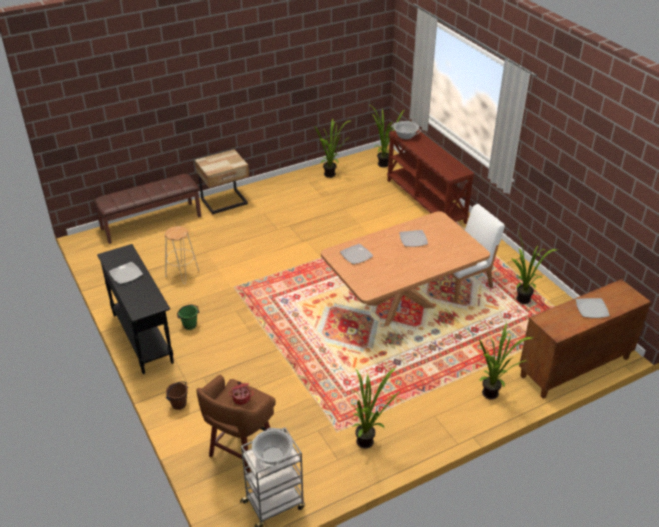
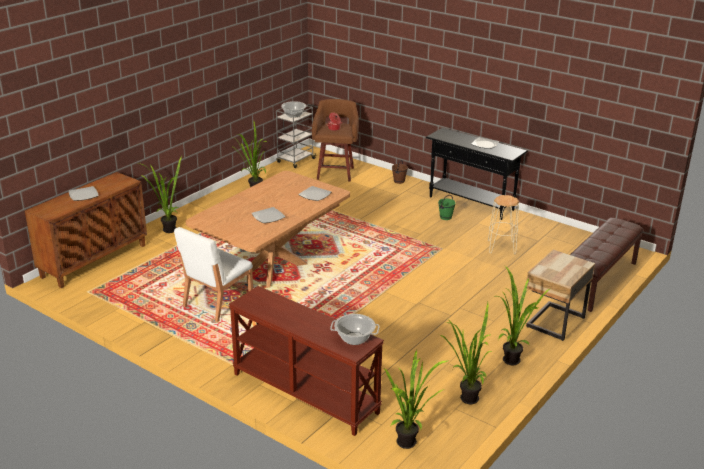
camera: 155 degrees right, 10 degrees down
(522, 302) = (148, 300): potted plant -> potted plant (511, 358)

